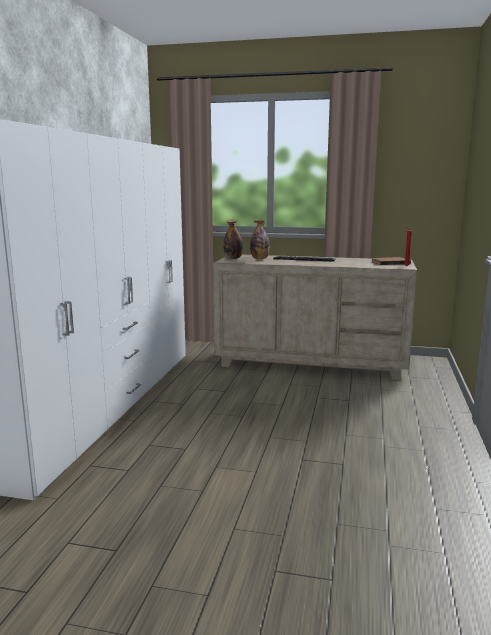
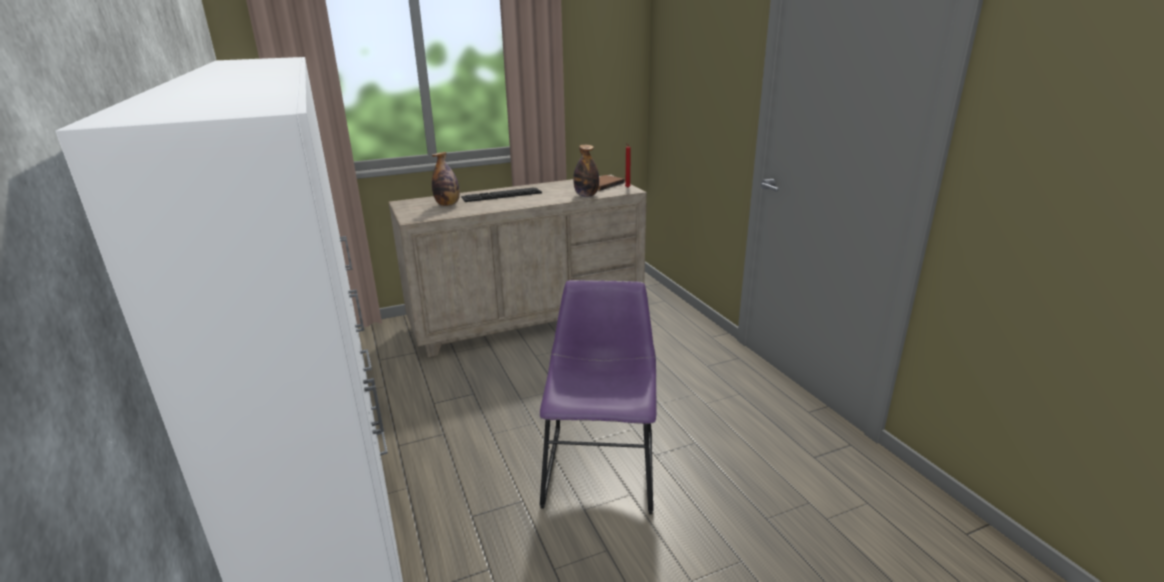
camera: 35 degrees left, 10 degrees up
(233, 258) = (411, 210): bottle -> bottle (586, 195)
(256, 450) = (600, 464): none -> purple chair

